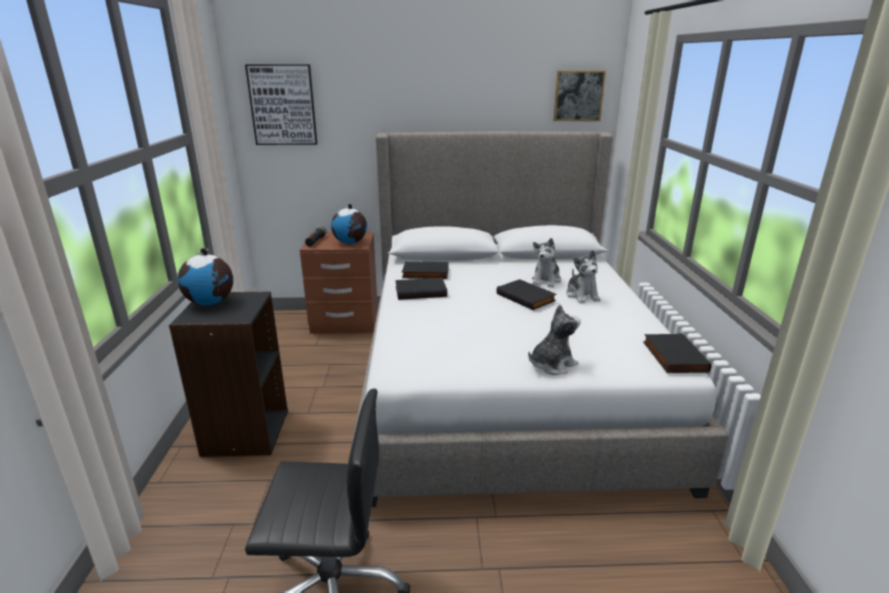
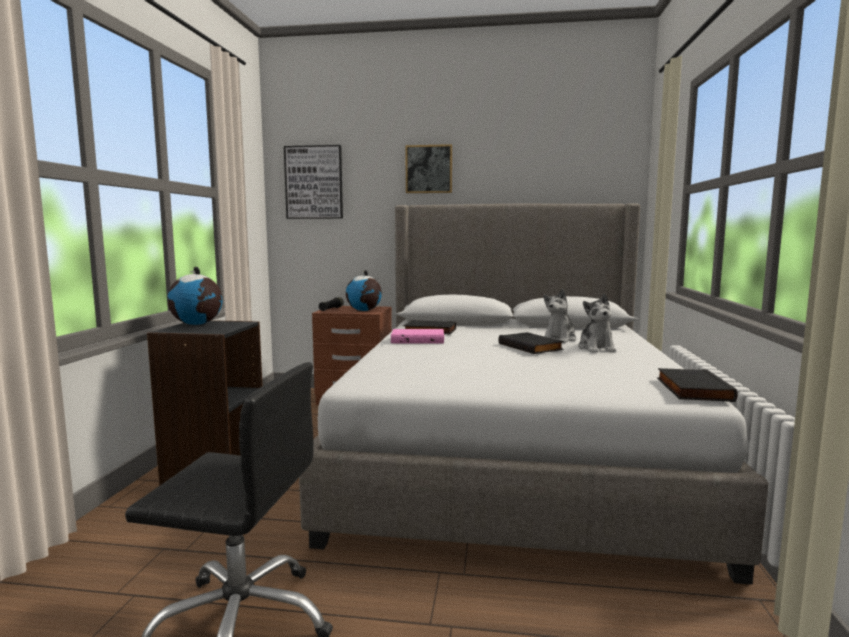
camera: 10 degrees right, 15 degrees down
(421, 291) = (418, 339): black book -> pink book
(552, 364) = (537, 387): plush toy -> none
(578, 96) = (603, 170): picture -> picture (429, 169)

